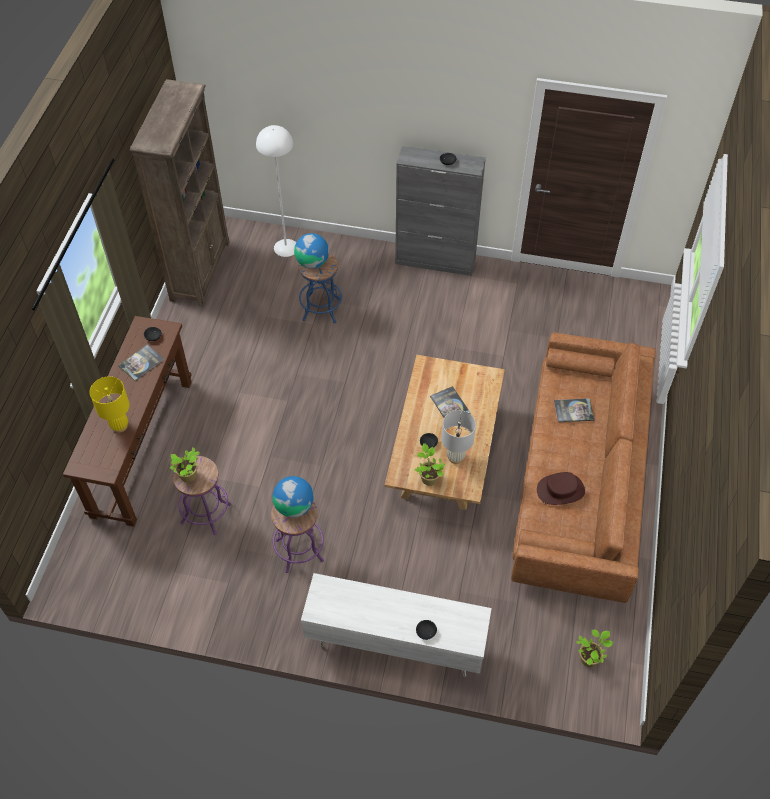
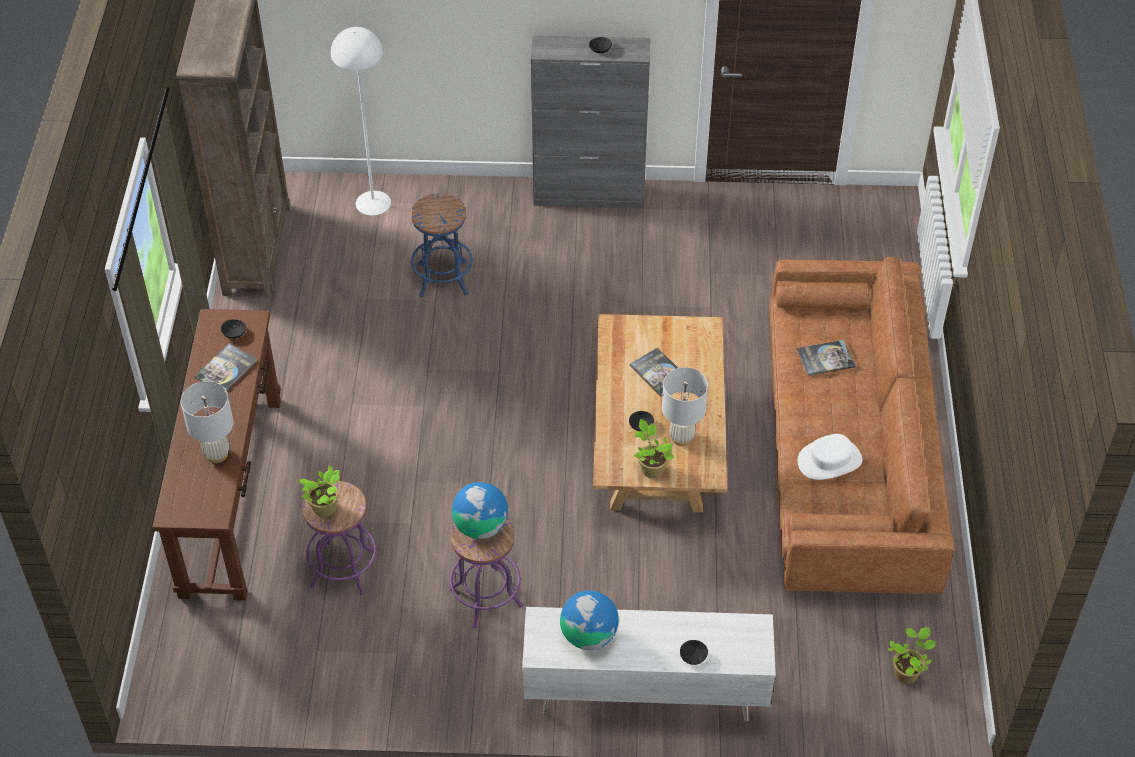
camera: 10 degrees left, 5 degrees down
(119, 426) = (216, 454): yellow table lamp -> white table lamp
(312, 262) = (429, 210): globe -> globe (589, 635)
(560, 490) = (829, 461): brown hat -> white hat

